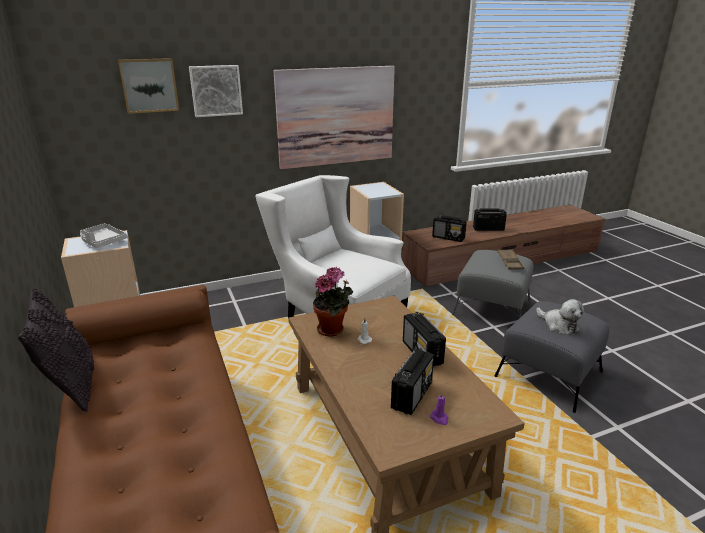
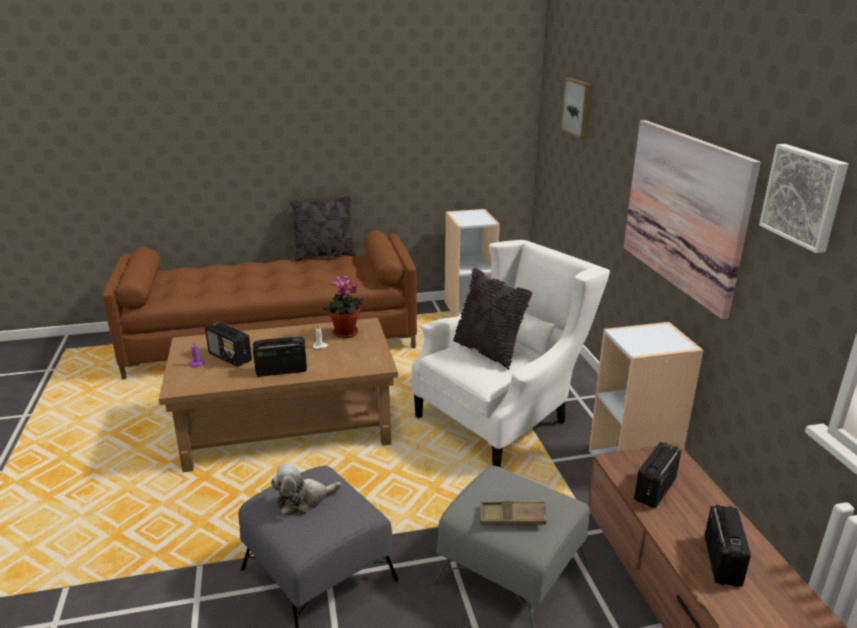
camera: 100 degrees right, 0 degrees up
(102, 241) = (473, 218): grey tray -> none
(216, 90) = (608, 128): picture -> picture (804, 196)
(345, 263) = (488, 351): none -> black pillow

